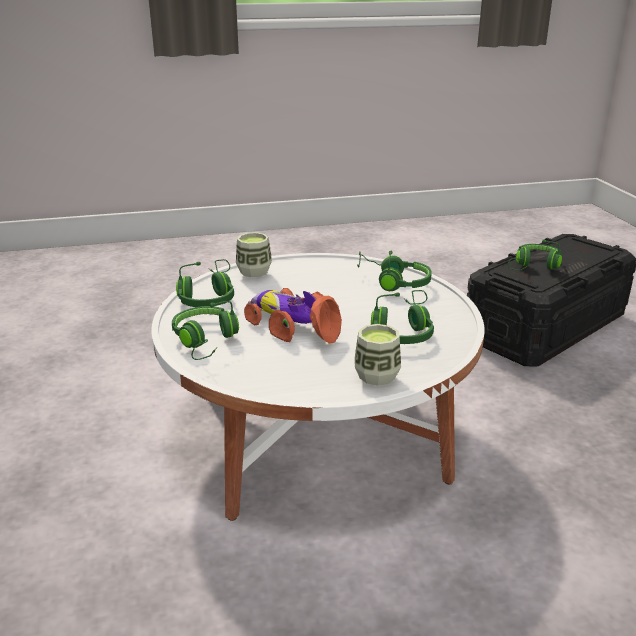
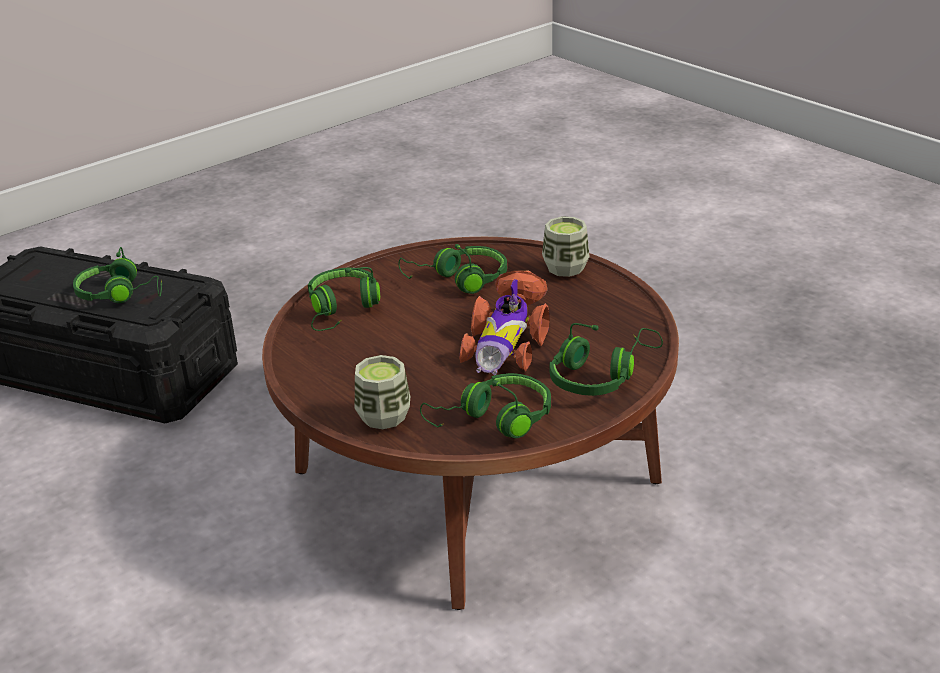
camera: 115 degrees left, 5 degrees up
(318, 433) = (476, 476): white coffee table -> brown coffee table

